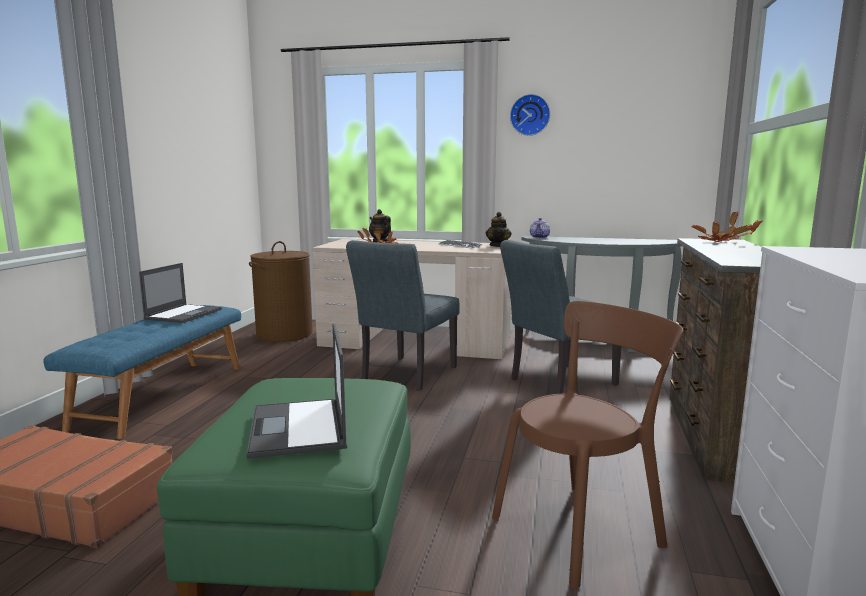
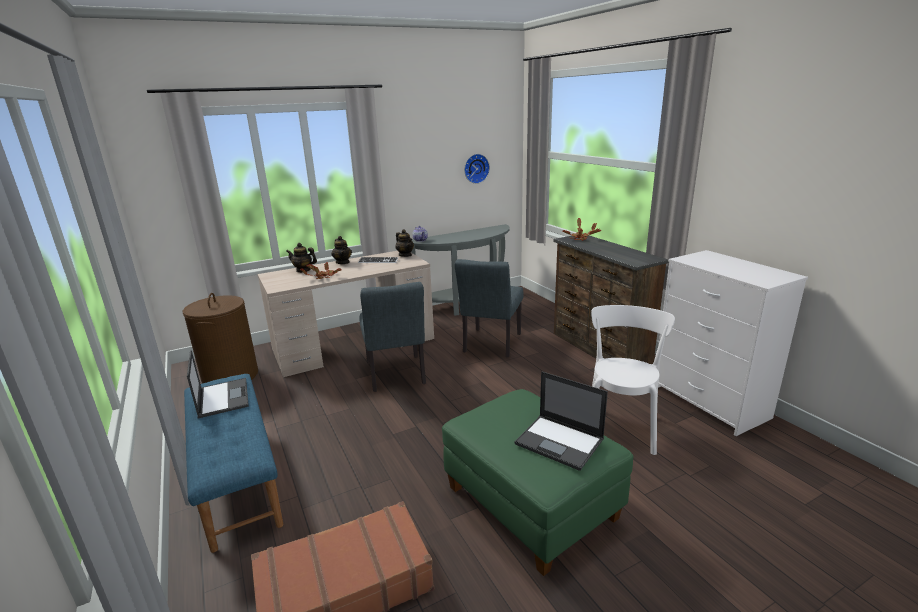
camera: 40 degrees left, 10 degrees up
(426, 242) = (343, 262): none -> teapot
(530, 115) = (398, 146): wall clock -> wall clock (475, 168)
(582, 528) = (620, 426): brown chair -> white chair

